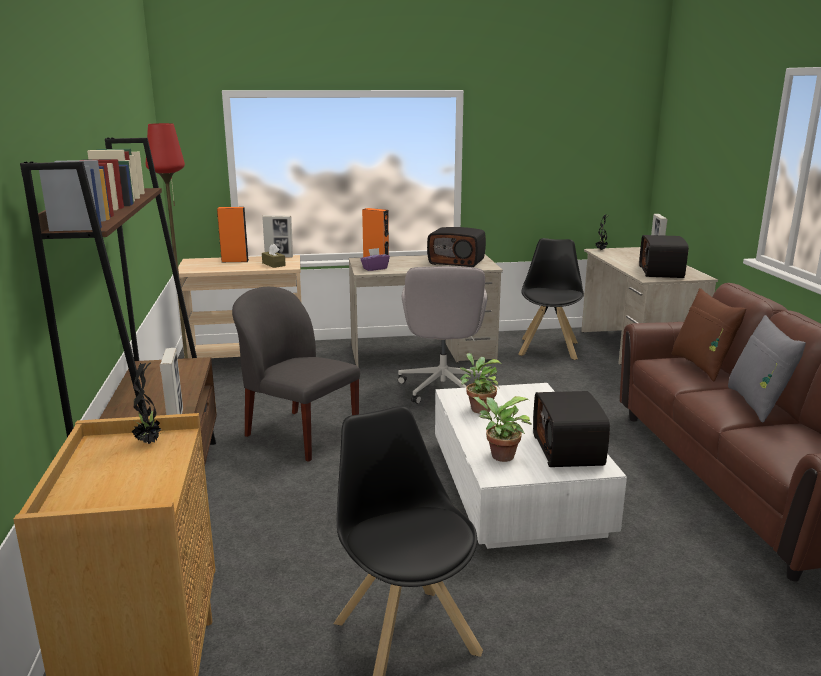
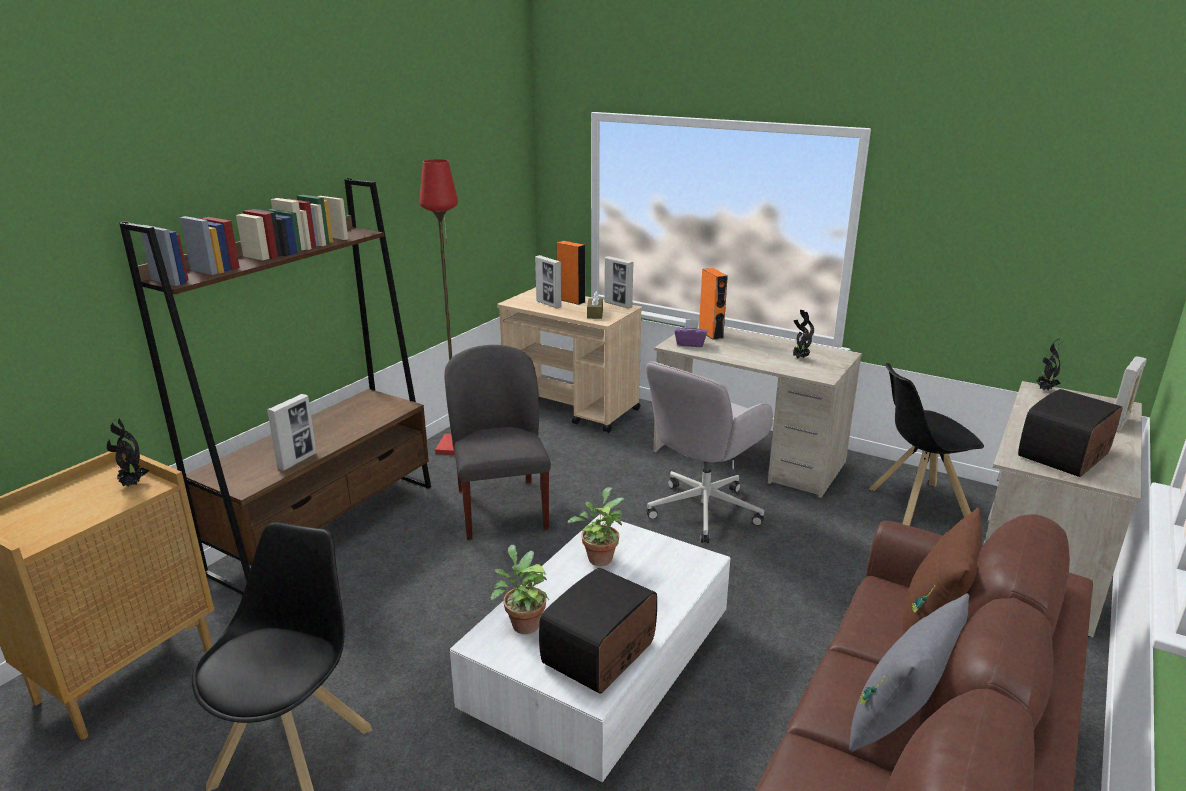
camera: 40 degrees right, 5 degrees up
(221, 266) = (548, 304): none -> picture frame
(457, 262) = (799, 358): radio -> potted plant
(549, 348) = (916, 505): black chair -> black chair turned 150 degrees counterclockwise

